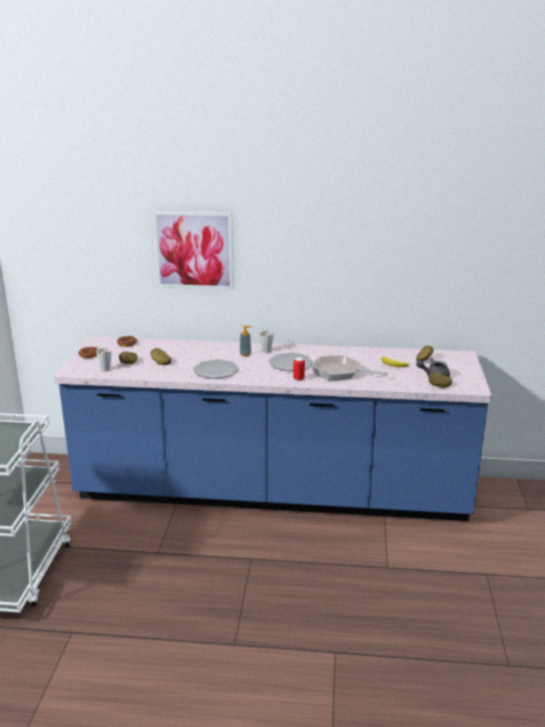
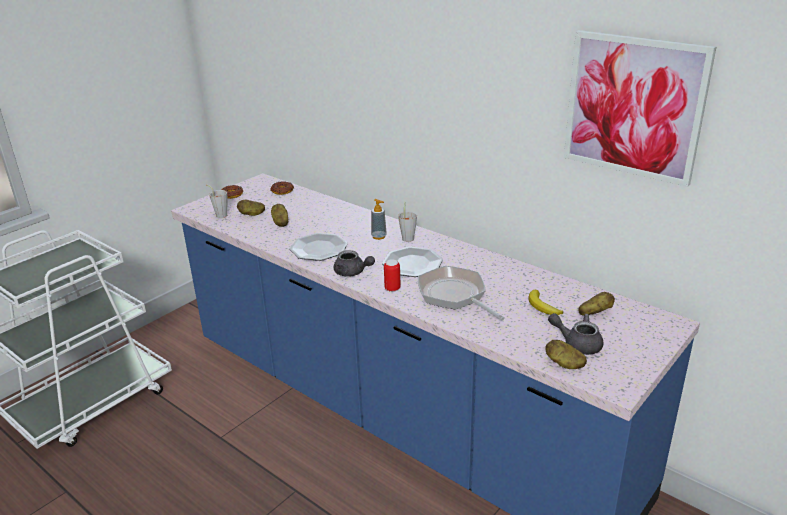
camera: 35 degrees right, 5 degrees up
(194, 250) = (353, 90): picture -> picture (634, 106)
(260, 377) = (352, 273): none -> grey teapot

